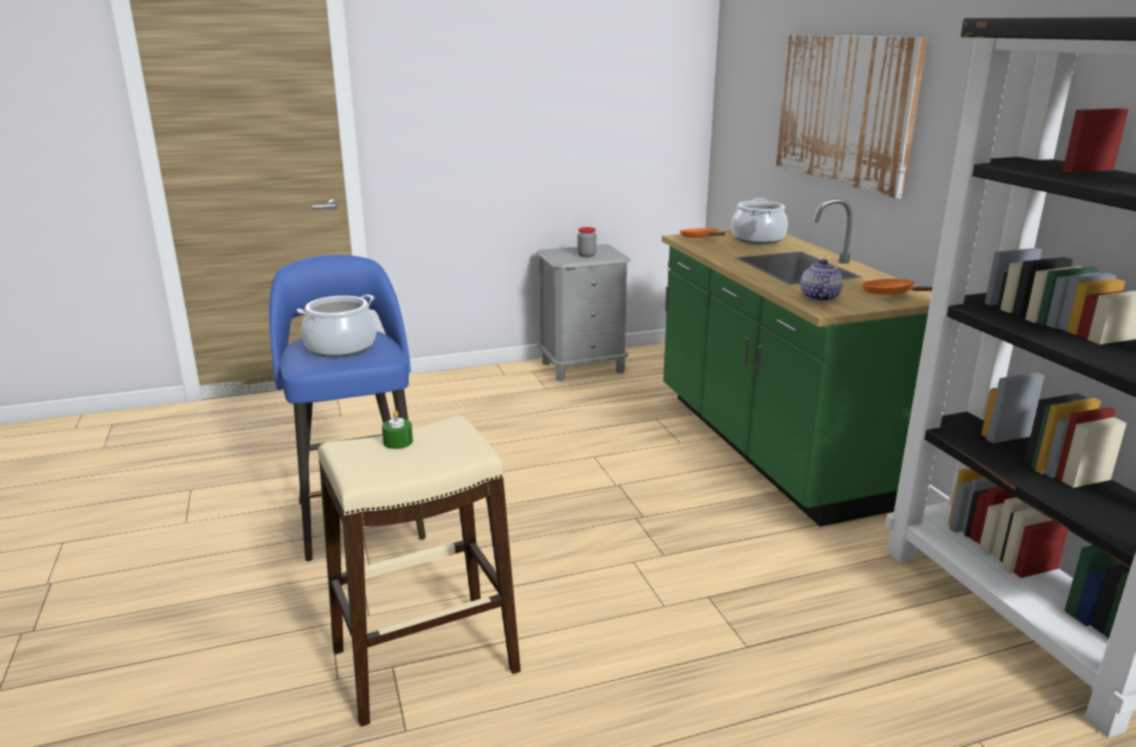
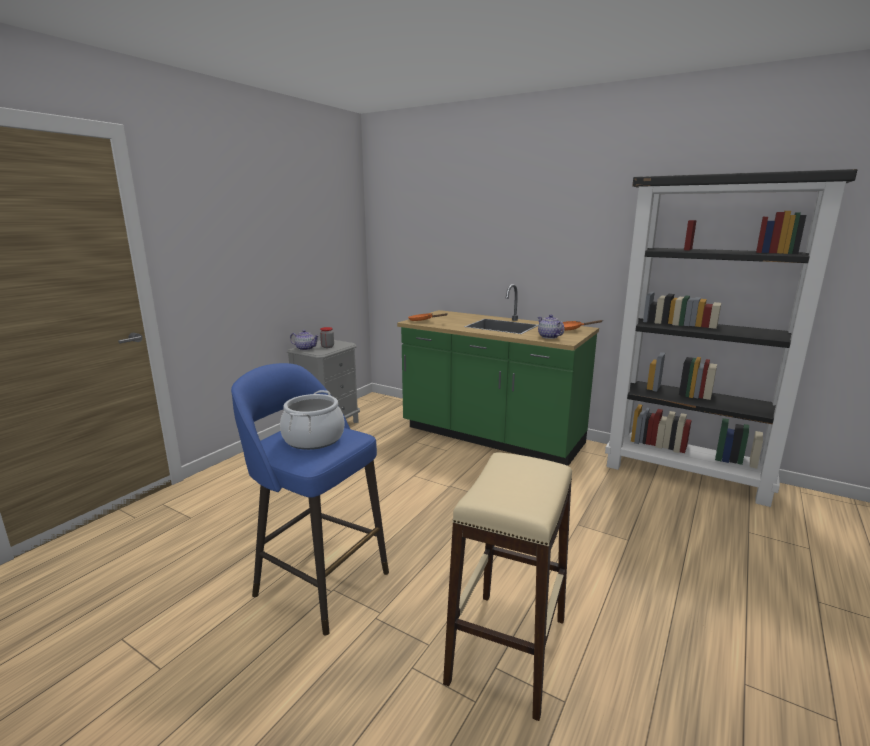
camera: 40 degrees left, 5 degrees down
(398, 442) = (503, 482): green candle -> none
(558, 252) = (305, 348): none -> teapot
(757, 239) = (450, 316): cooking pot -> none
(844, 110) = (492, 236): picture -> none

